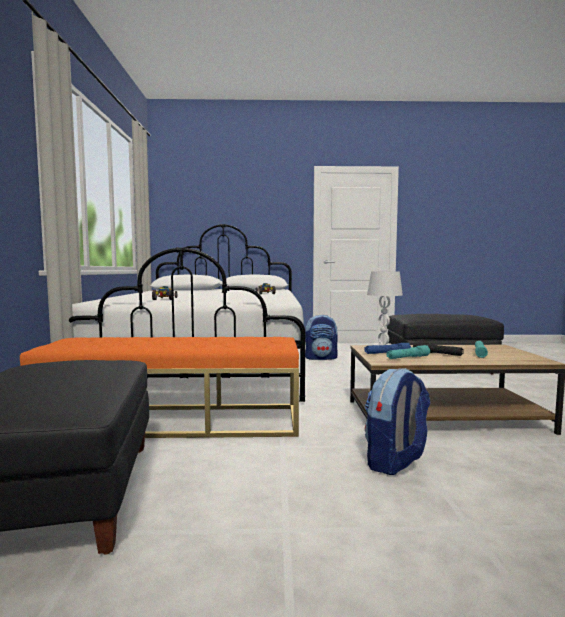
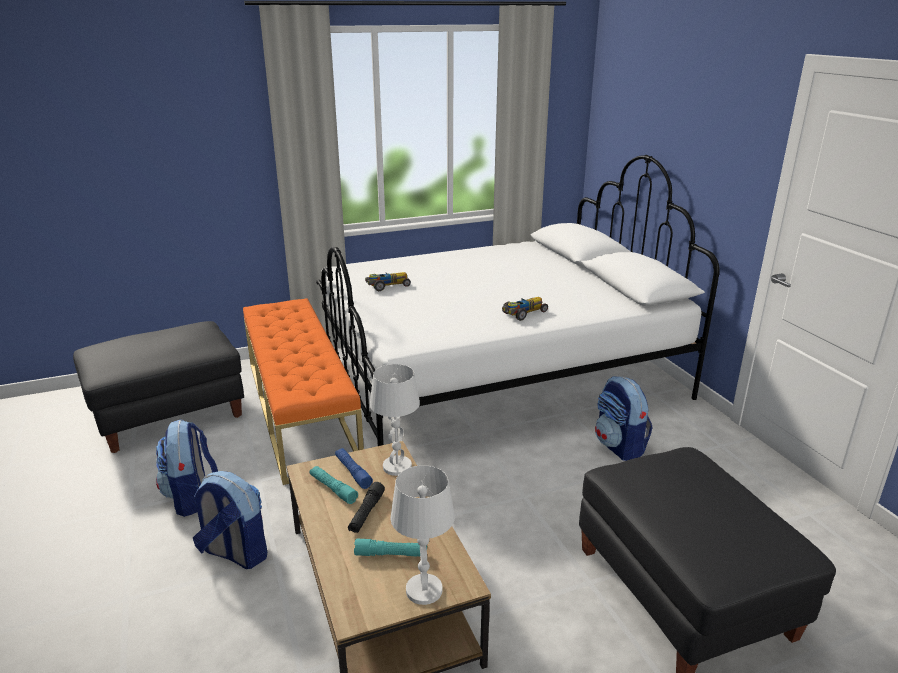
camera: 70 degrees right, 20 degrees up
(289, 482) = (192, 497): none -> backpack
(509, 351) = (423, 590): none -> white table lamp

